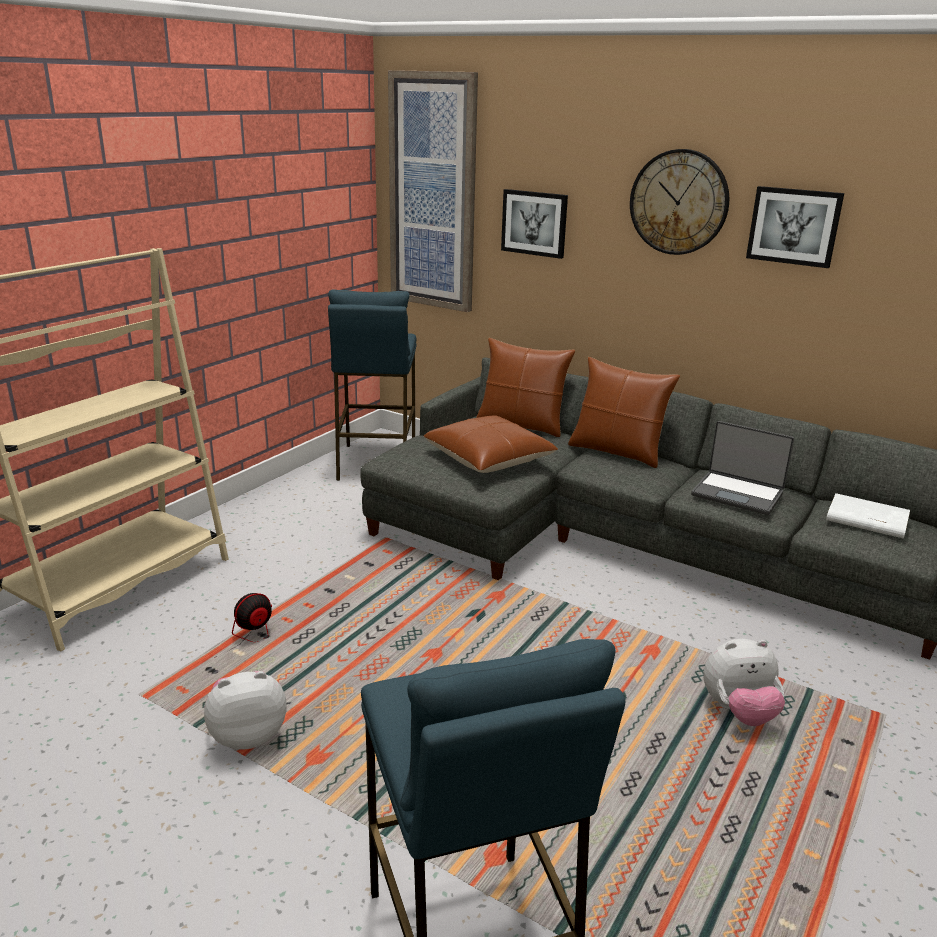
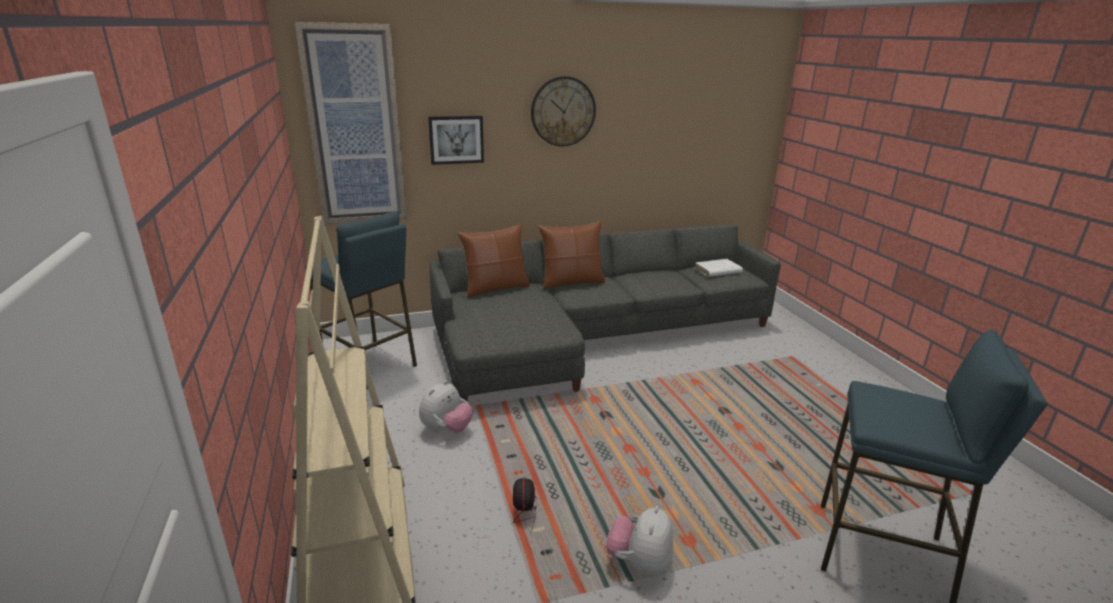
camera: 50 degrees left, 0 degrees up
(489, 458) = (526, 315): brown pillow -> none
(737, 494) = (660, 280): laptop -> none
(739, 712) = (762, 386): plush toy -> plush toy (446, 429)
(794, 226) = (632, 118): picture -> none

